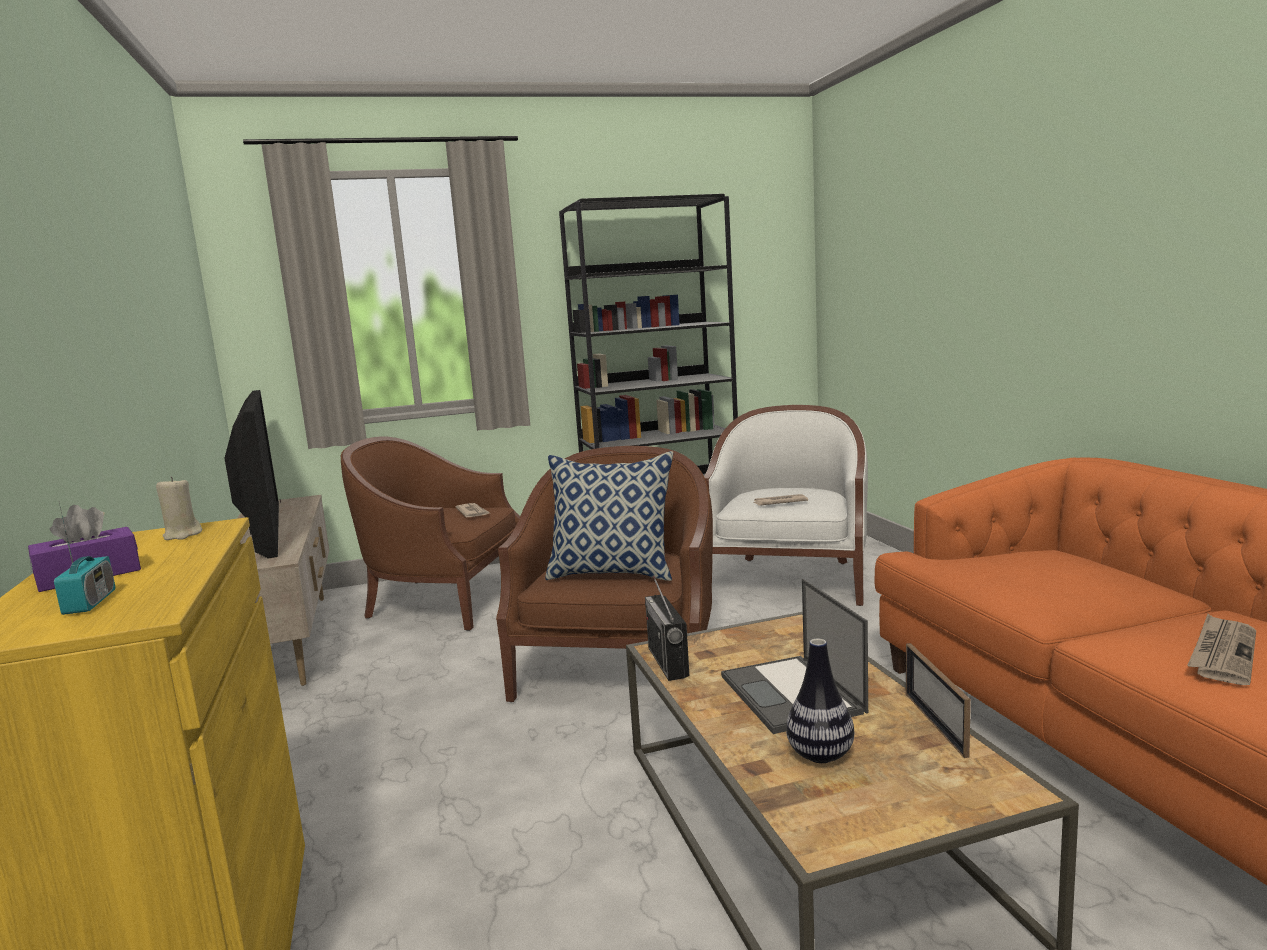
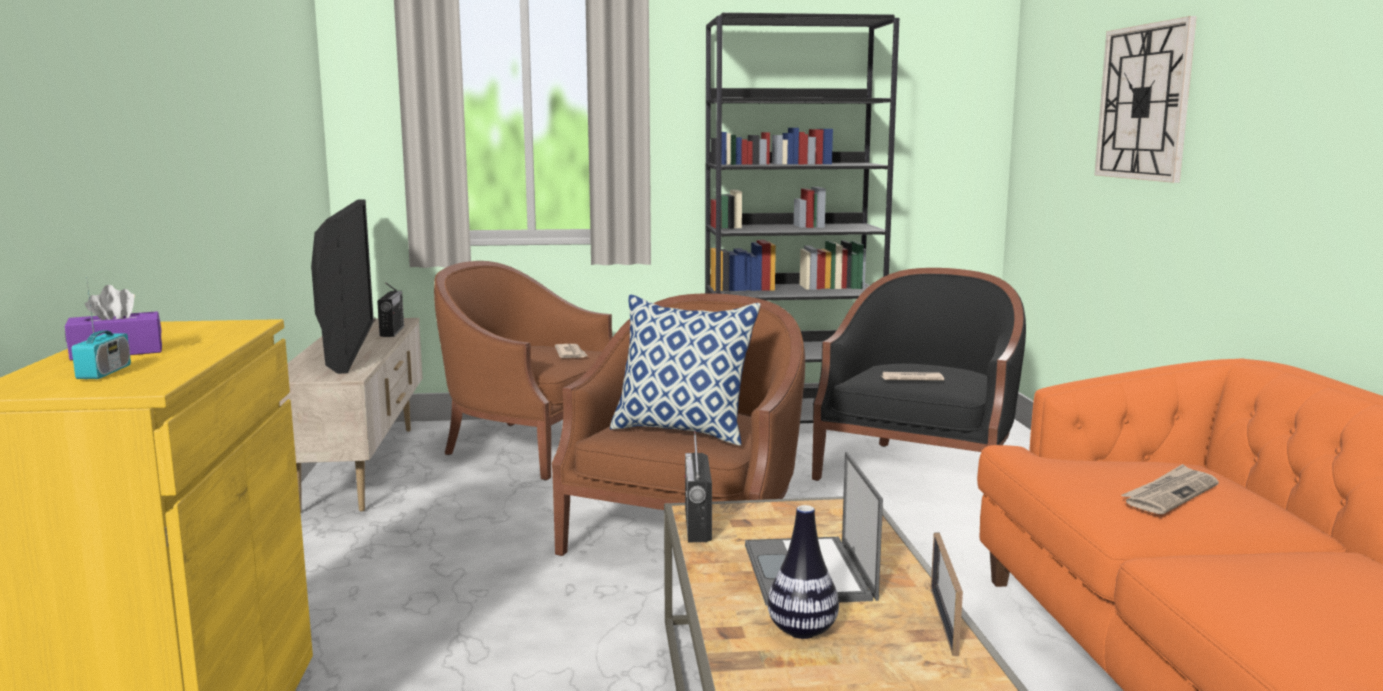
camera: 10 degrees right, 0 degrees up
(182, 535) = (215, 328): beige candle -> none
(302, 511) = (392, 331): none -> radio
(789, 580) = (919, 473): white armchair -> black armchair
(945, 254) = (1144, 102): none -> wall clock
(1222, 653) = (1296, 589): newspaper -> newspaper (1170, 493)

